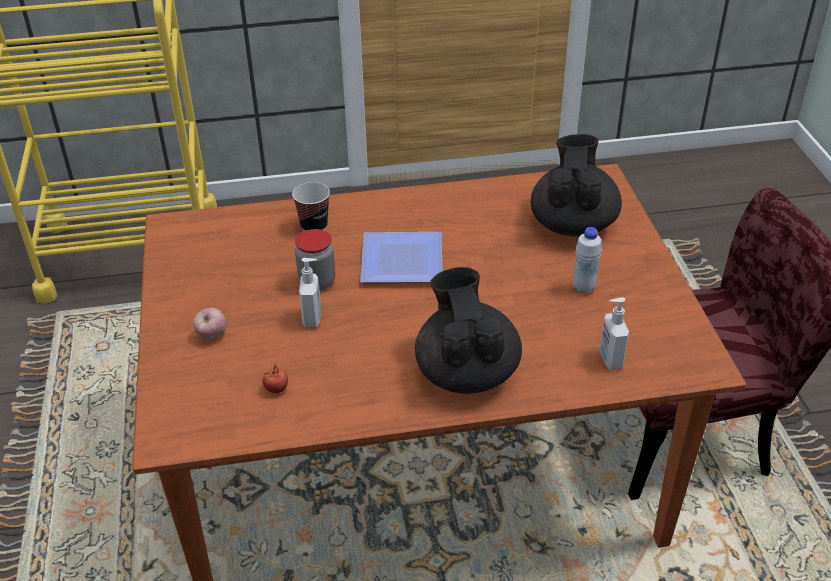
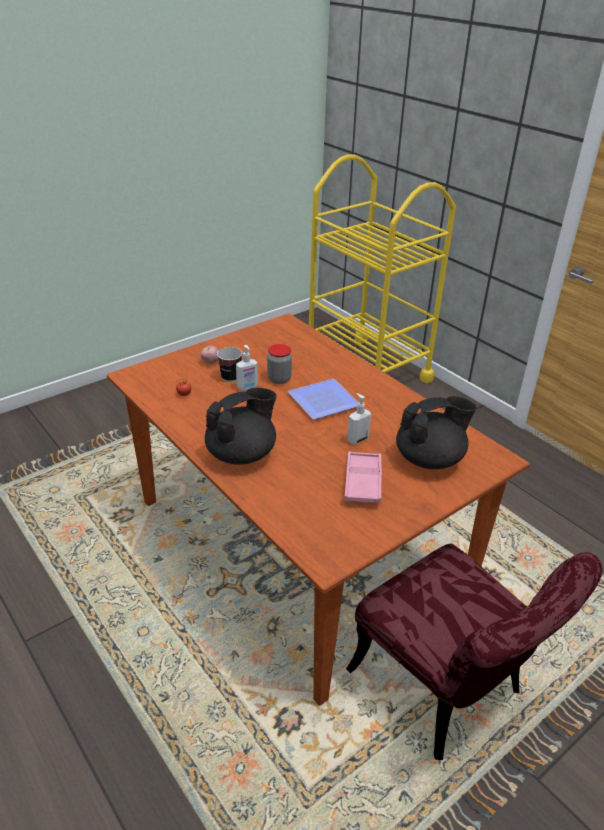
camera: 60 degrees right, 5 degrees down
(314, 226) = (327, 362): cup -> cup (230, 377)
(583, 288) = (363, 481): white bottle -> pink tray
(610, 359) = (297, 511): soap dispenser -> soap dispenser (357, 439)

